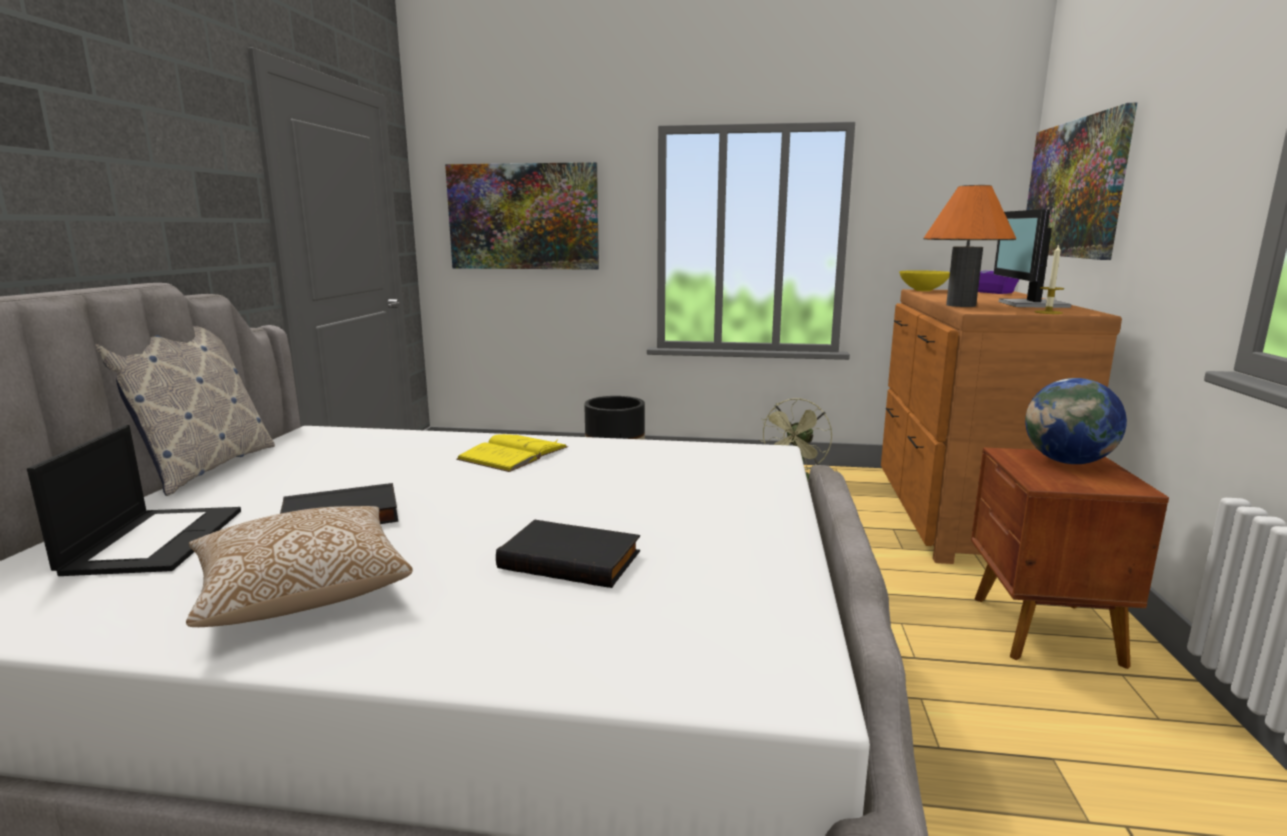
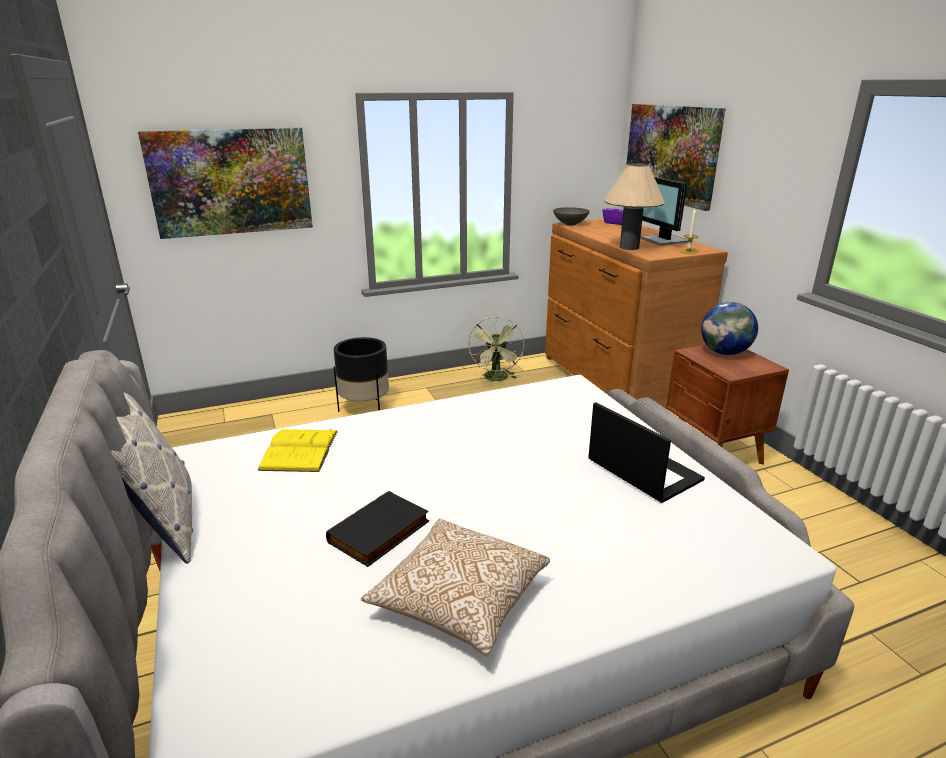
camera: 30 degrees left, 10 degrees up
(154, 540) = (265, 606): laptop -> laptop (642, 470)
(513, 453) = (409, 431): yellow book -> yellow book (299, 450)
(572, 559) = (581, 512): black book -> none
(923, 290) = (570, 224): yellow bowl -> grey bowl
(961, 305) = (629, 247): orange table lamp -> beige table lamp

